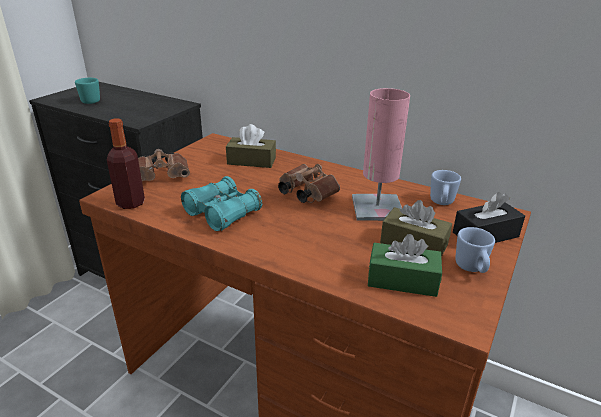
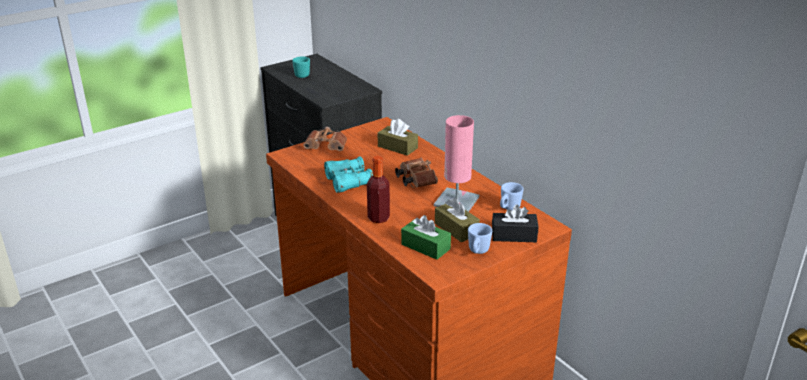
camera: 25 degrees right, 0 degrees up
(130, 203) = (296, 162): bottle -> bottle (378, 218)

